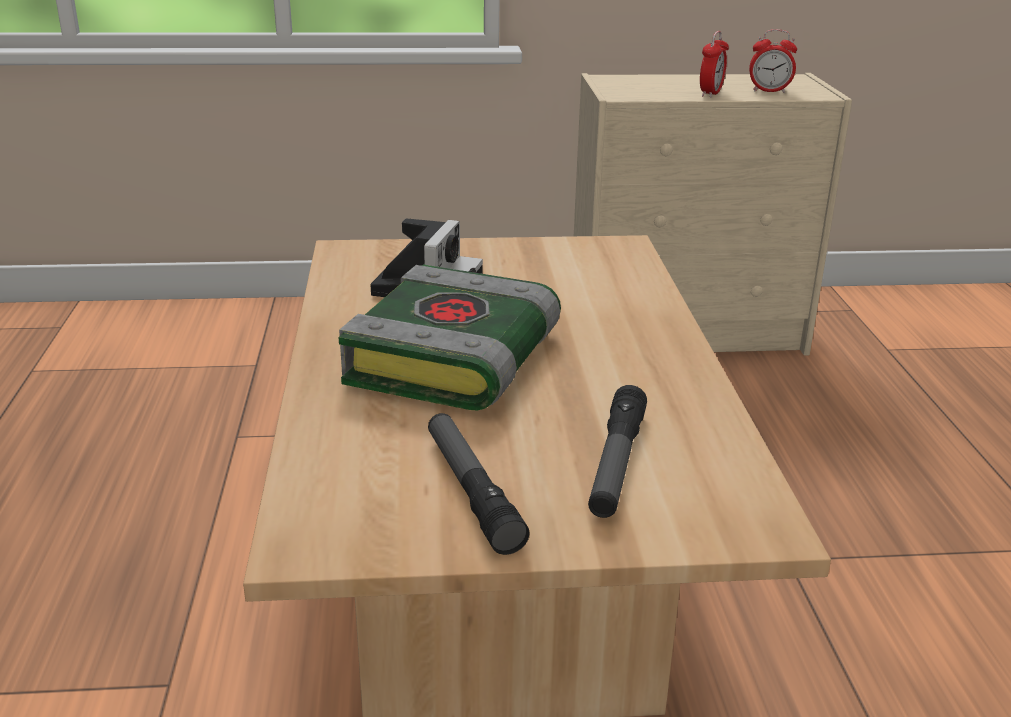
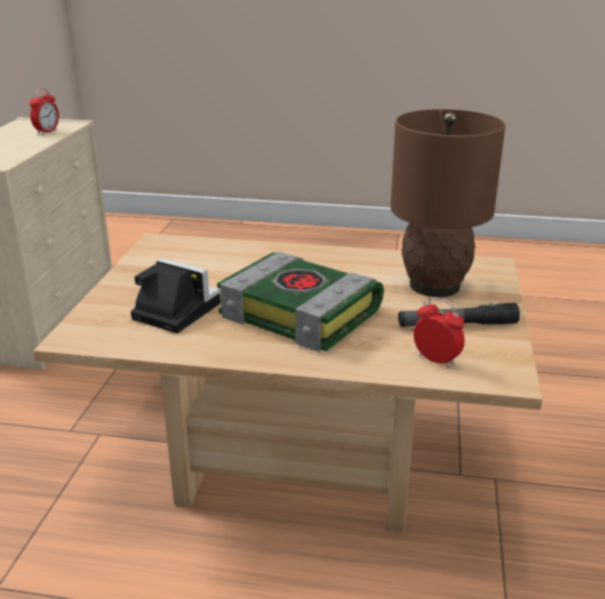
camera: 75 degrees left, 0 degrees up
(616, 464) = (435, 286): flashlight -> brown table lamp
(710, 94) = (32, 144): alarm clock -> alarm clock (436, 360)

